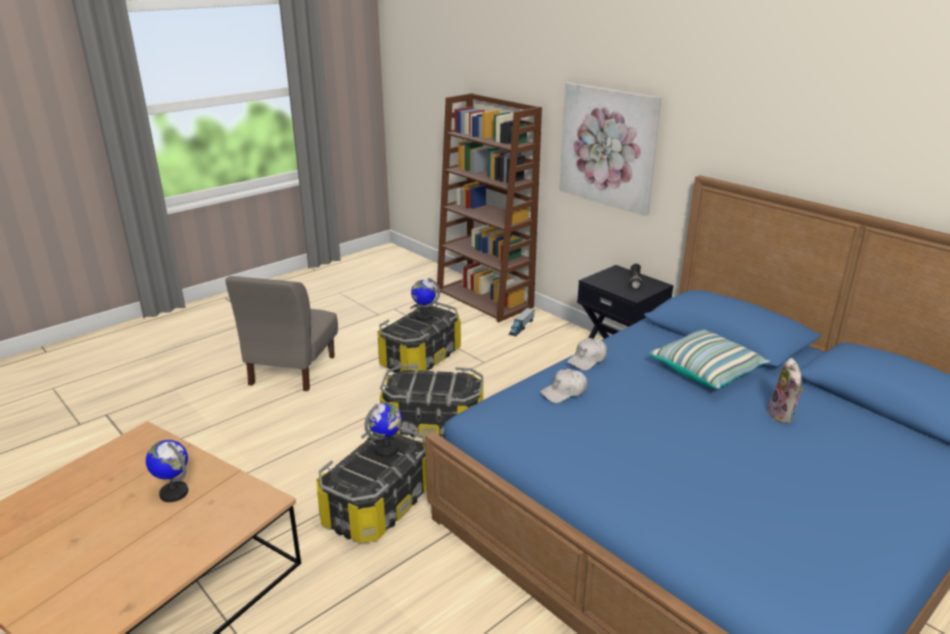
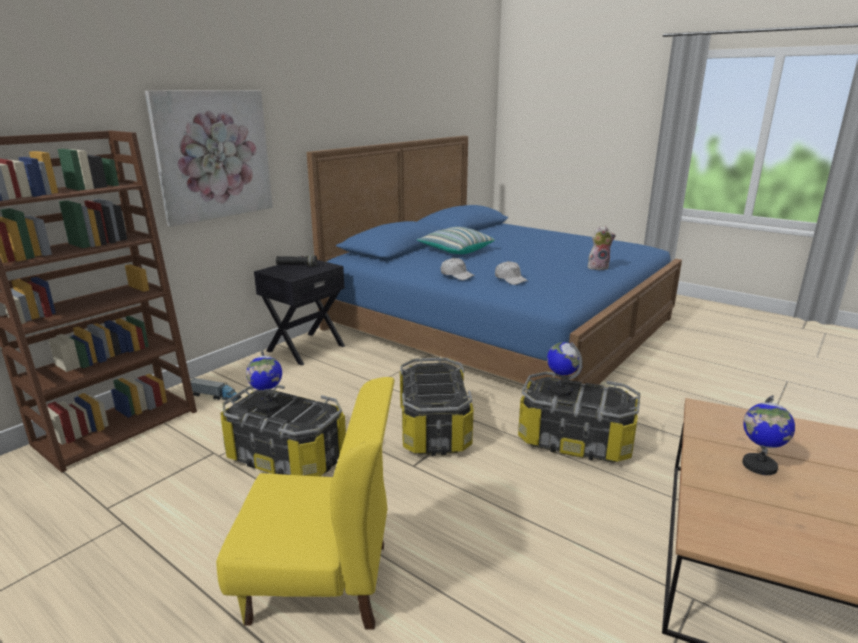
camera: 100 degrees left, 5 degrees down
(291, 370) = (320, 582): grey chair -> yellow chair
(783, 416) = (497, 241): plush toy -> plush toy (598, 267)

